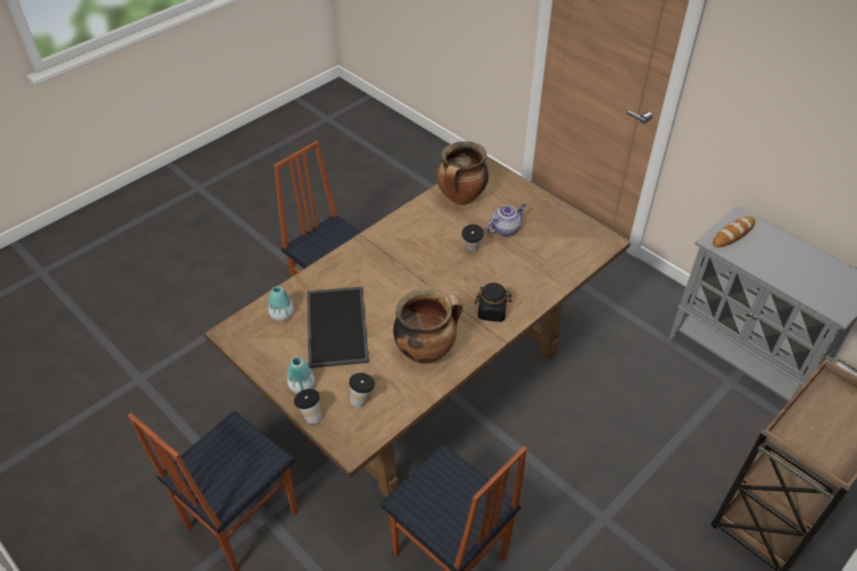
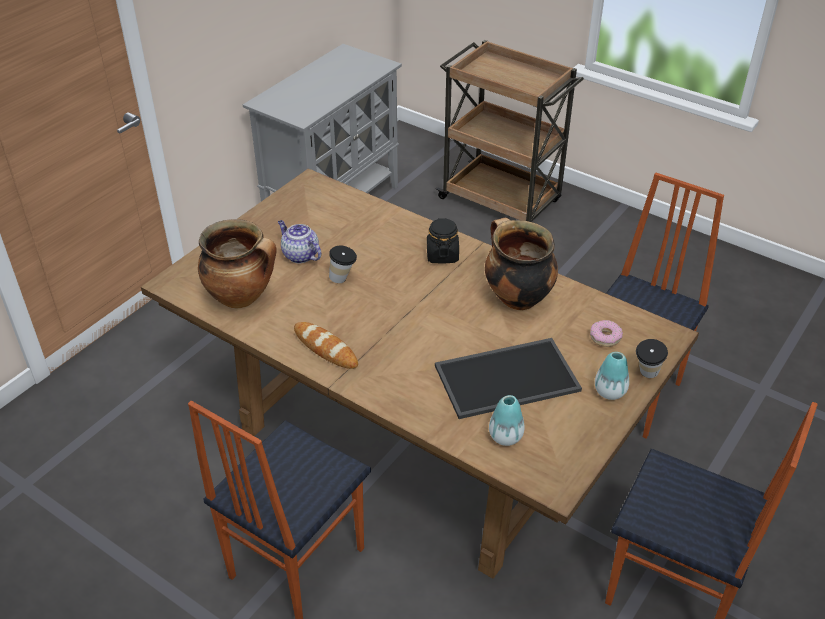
camera: 100 degrees left, 5 degrees down
(362, 400) = (605, 337): cup -> donut
(733, 234) = (289, 107): bread -> bread (325, 348)

